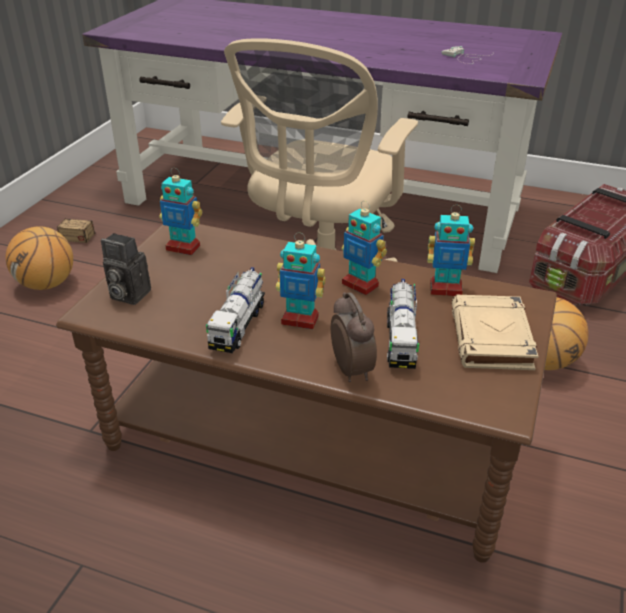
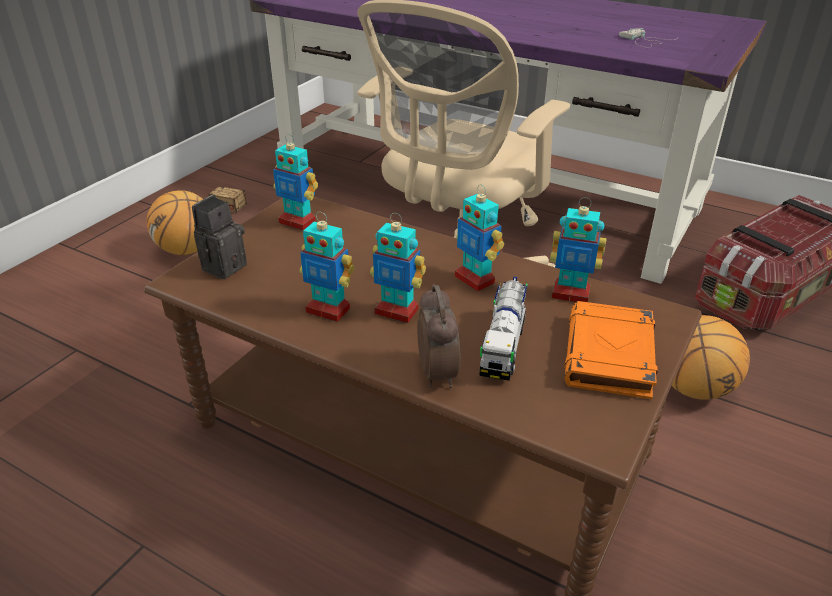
camera: 10 degrees right, 0 degrees up
(127, 295) = (224, 265): camera -> camera turned 90 degrees clockwise
(238, 325) = (328, 310): toy truck -> toy robot
(491, 339) = (609, 356): beige book -> orange book

